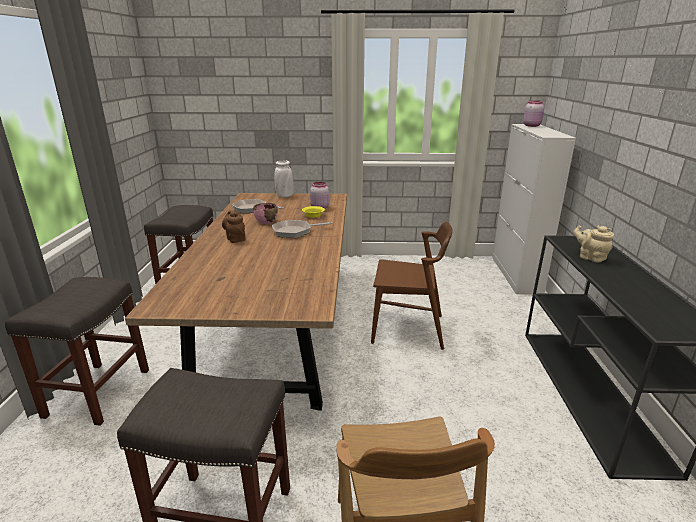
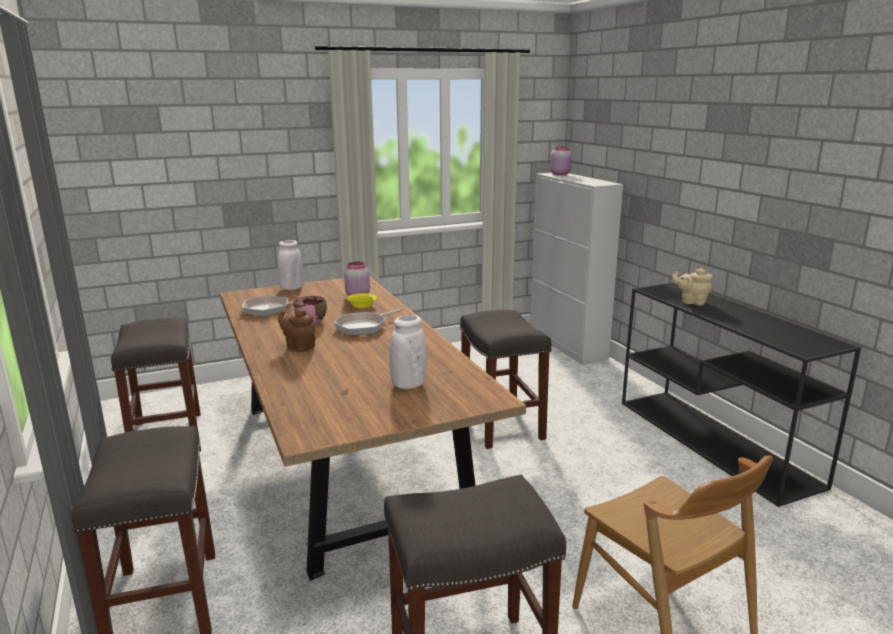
camera: 25 degrees left, 5 degrees down
(268, 283) = (408, 384): none -> white vase
(408, 329) = (502, 425): brown chair -> grey stool

